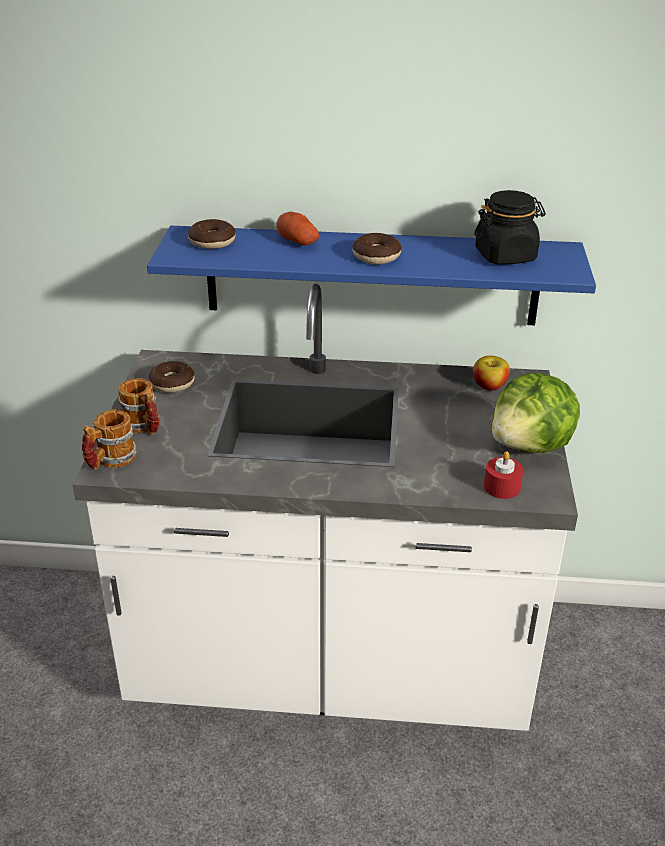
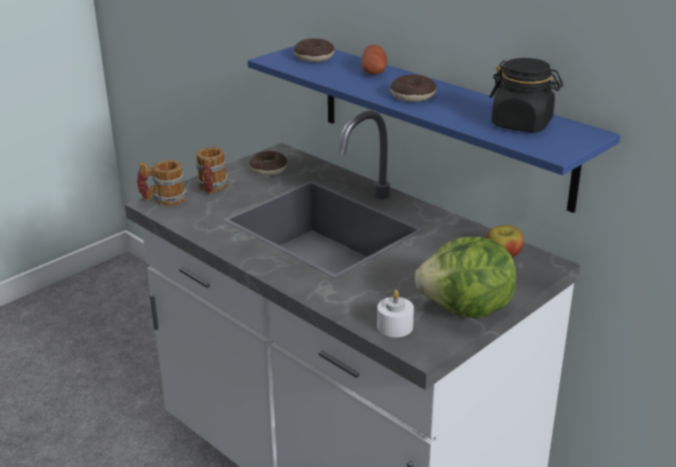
camera: 40 degrees right, 5 degrees down
(502, 487) = (395, 326): red candle -> white candle

